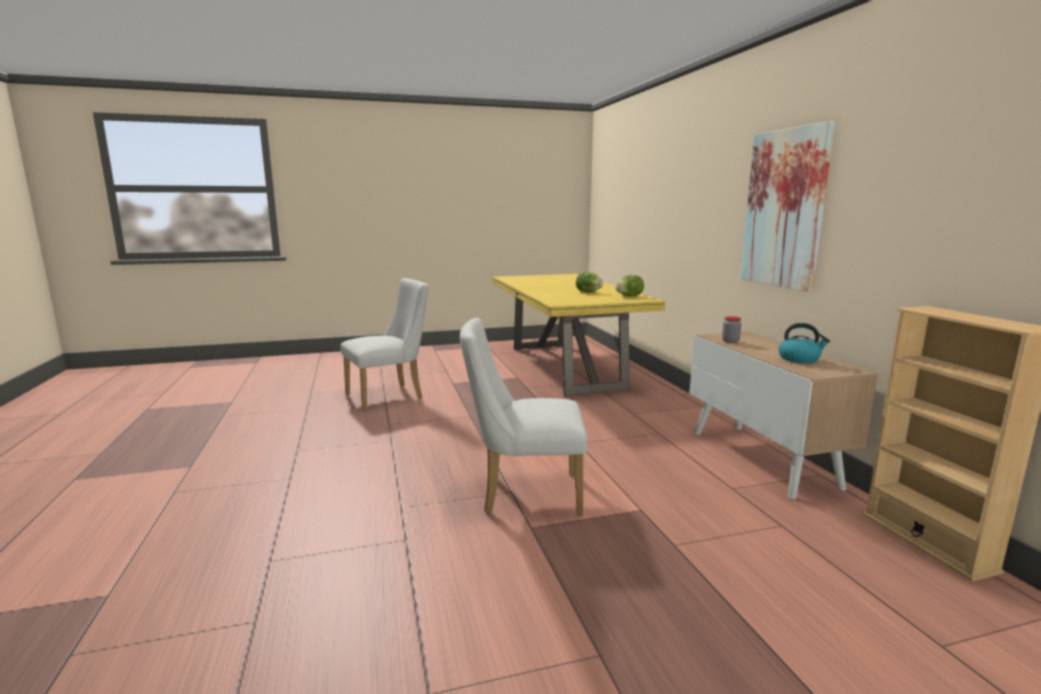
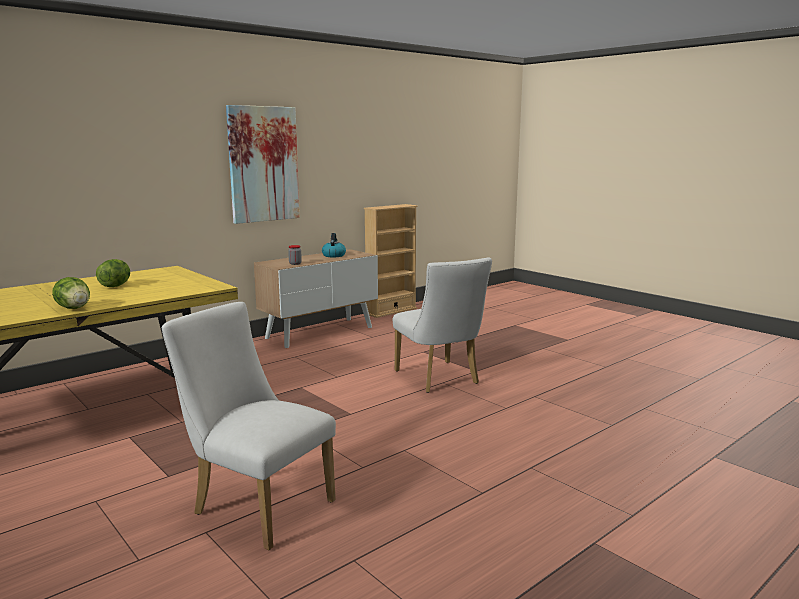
camera: 115 degrees left, 0 degrees up
(629, 296) = (147, 274): lettuce -> lettuce (74, 308)

